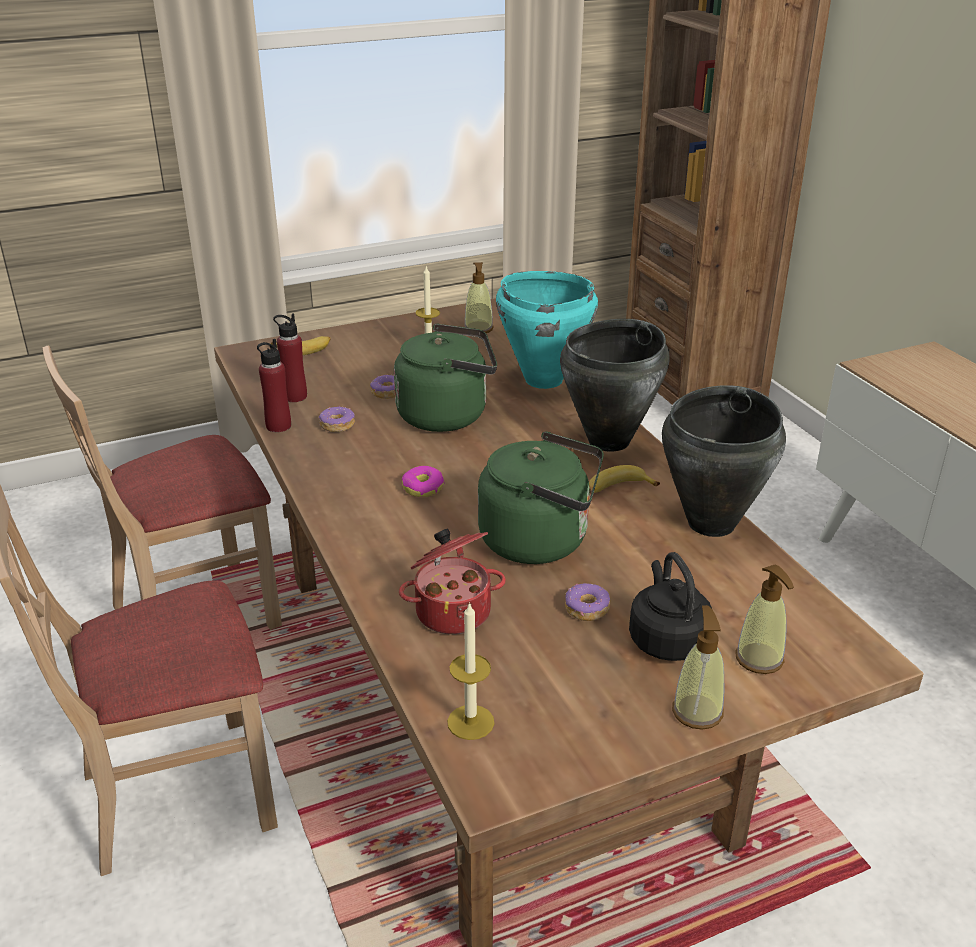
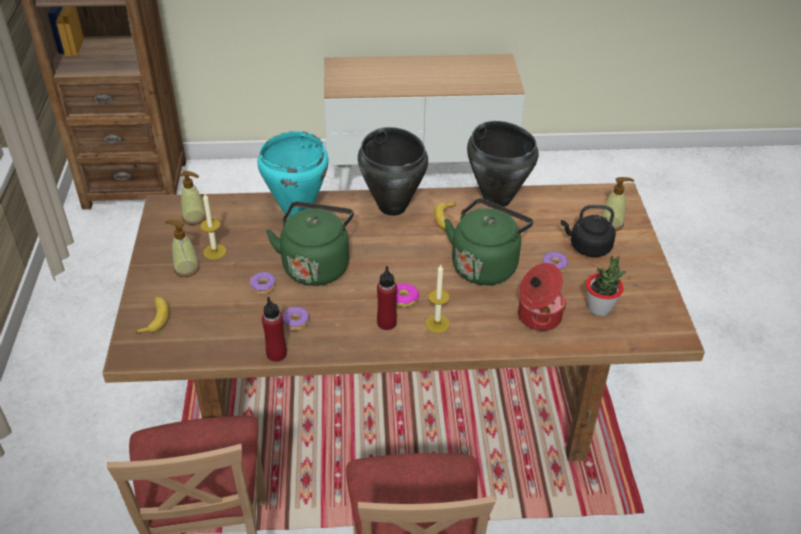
camera: 70 degrees left, 10 degrees up
(295, 396) = (235, 337): red bottle -> red bottle (386, 323)
(470, 722) = (630, 332): candle -> candle (437, 323)
(512, 676) = (599, 308): none -> potted plant
(697, 711) = (642, 255): soap dispenser -> soap dispenser (186, 269)

